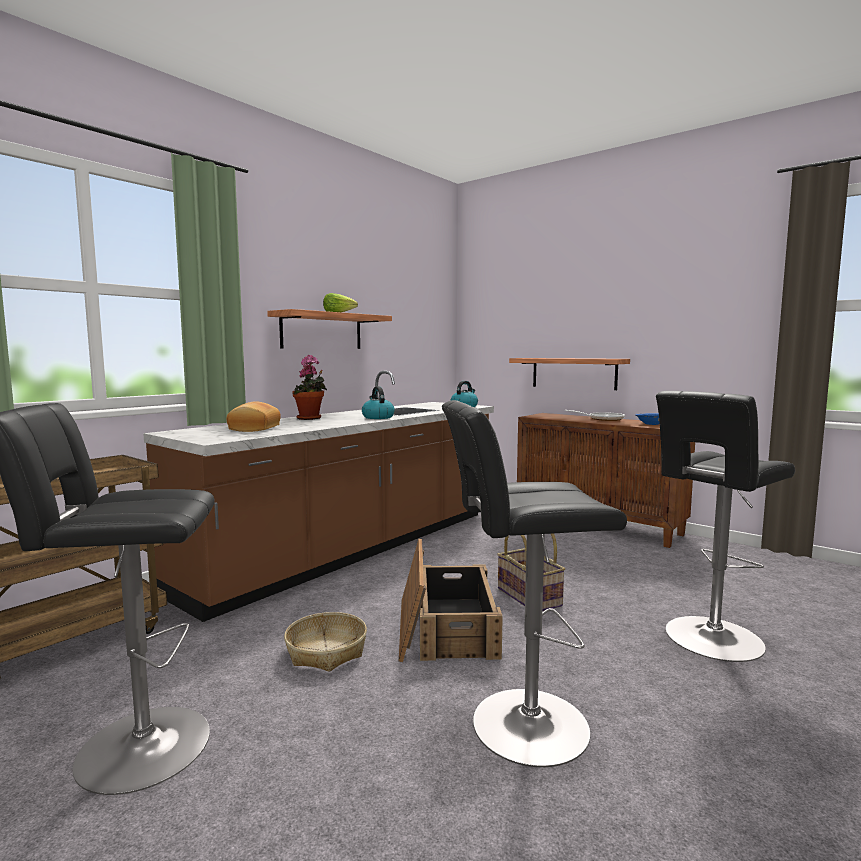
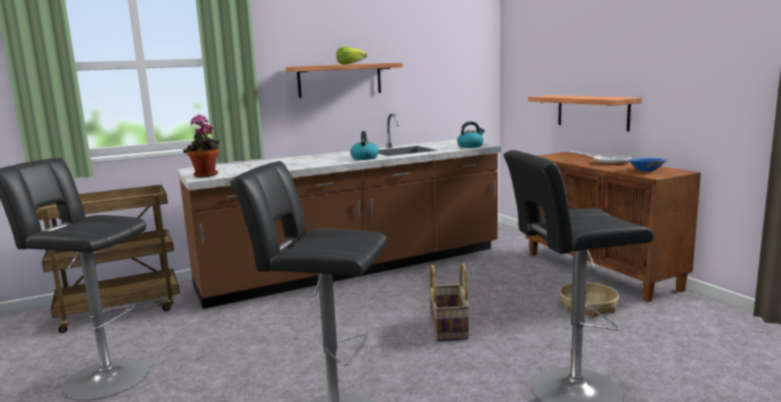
camera: 25 degrees right, 5 degrees up
(253, 428) = (250, 167): bread -> none
(310, 418) = (311, 158): potted plant -> potted plant (206, 175)
(326, 651) = (256, 342): basket -> basket (588, 306)
(444, 627) = (354, 339): crate -> none

